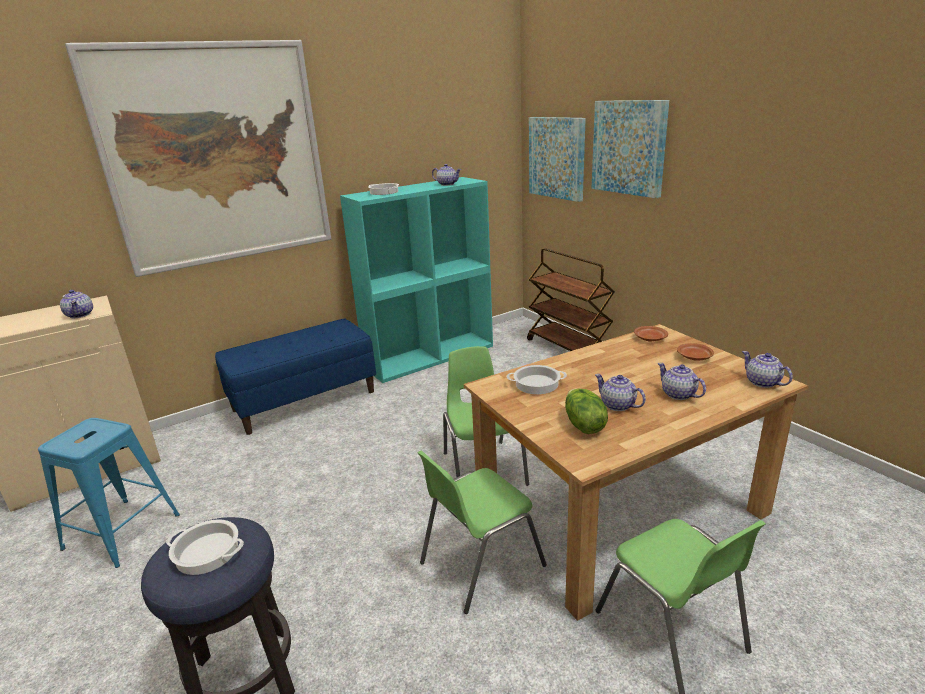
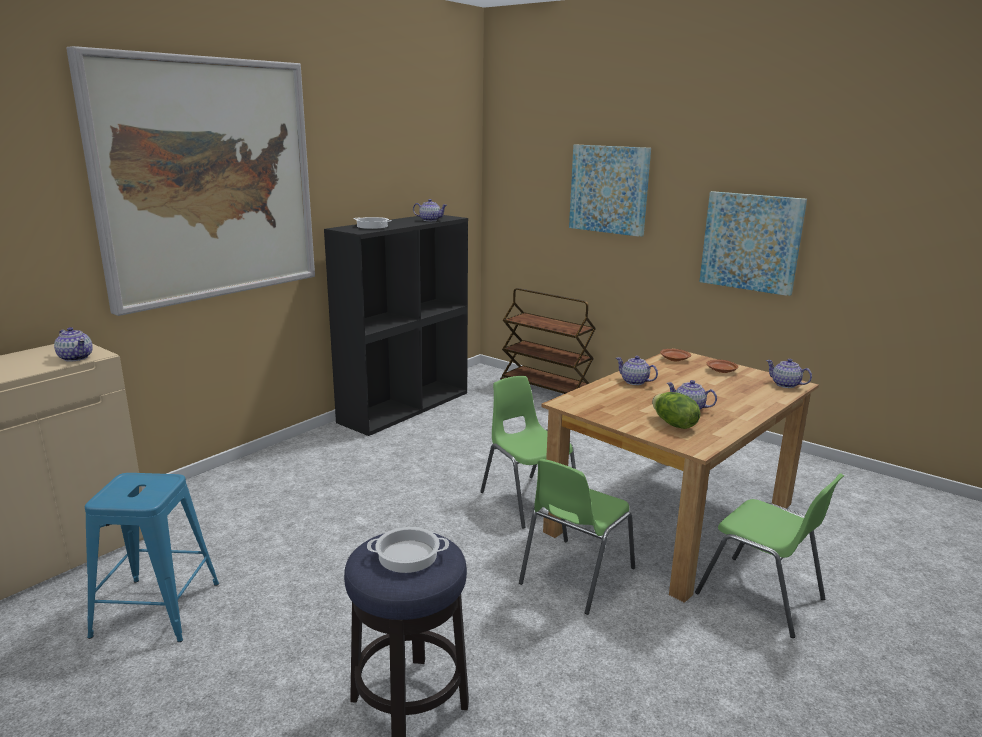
camera: 20 degrees left, 5 degrees down
(305, 400) = (288, 460): blue bench -> none
(430, 356) = (405, 406): turquoise bookcase -> black bookcase
(537, 384) = (608, 398): cooking pot -> none
(557, 158) = (526, 197): picture -> picture (751, 242)
(678, 394) = (730, 397): teapot -> teapot (635, 382)

